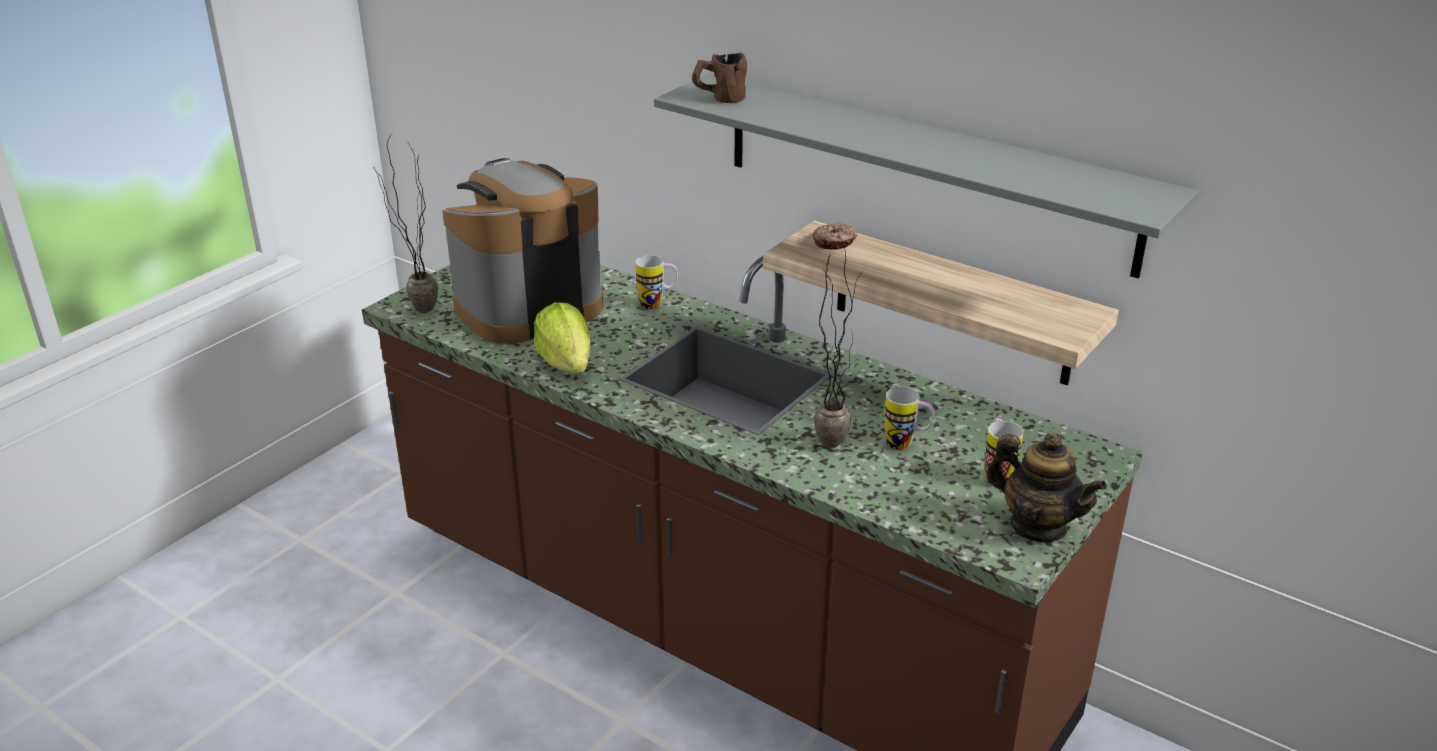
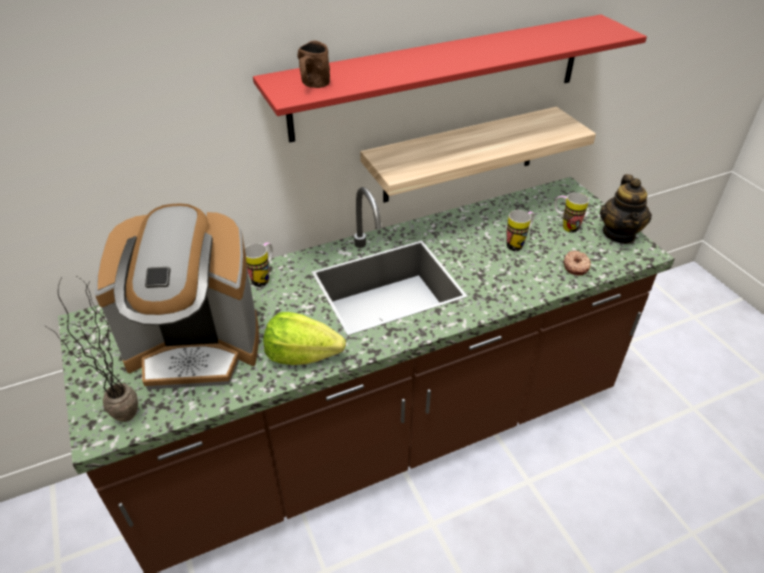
camera: 60 degrees left, 10 degrees up
(528, 308) = (196, 347): coffee machine -> coffee machine turned 90 degrees counterclockwise
(833, 437) = (491, 267): potted plant -> none
(834, 243) = (401, 155): donut -> donut (576, 266)
(924, 171) = (441, 76): grey shelf -> red shelf
(1038, 526) = (619, 234): teapot -> teapot turned 120 degrees clockwise

